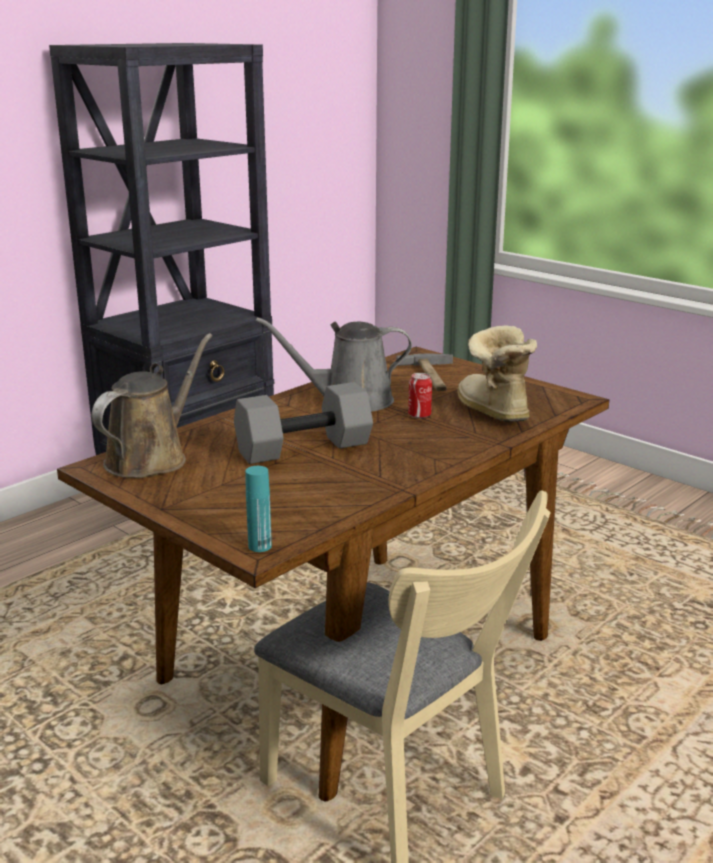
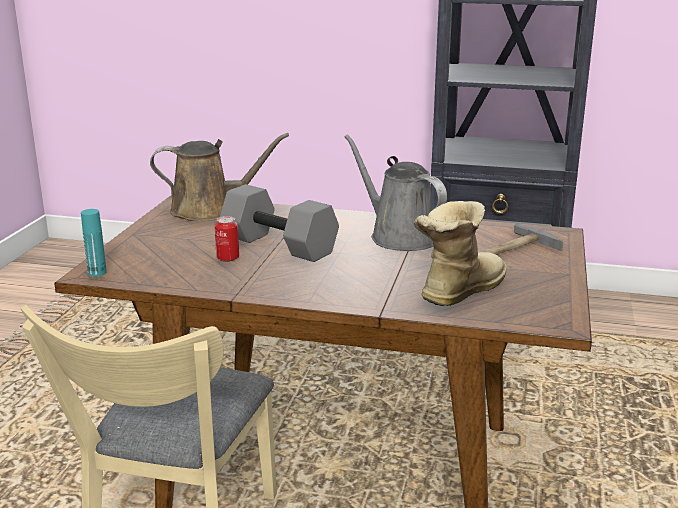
camera: 60 degrees right, 0 degrees up
(419, 415) = (404, 266): can -> can (227, 258)

